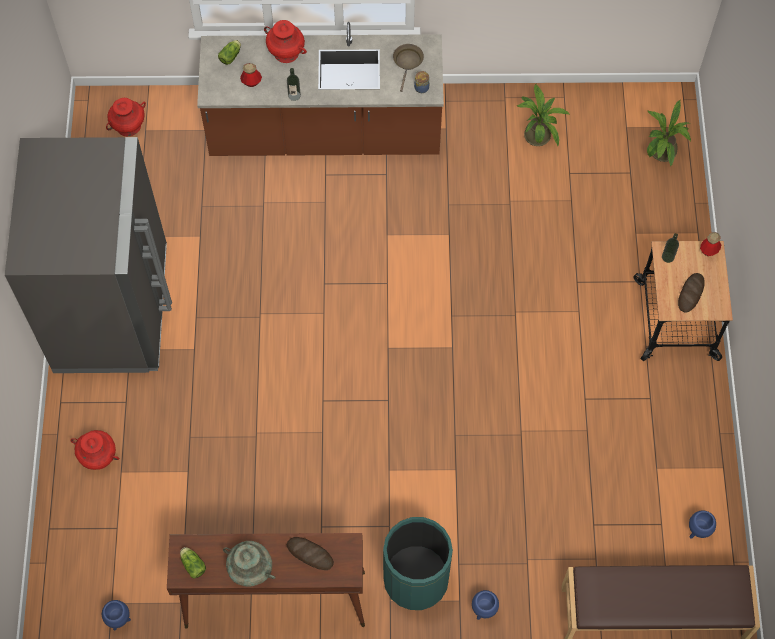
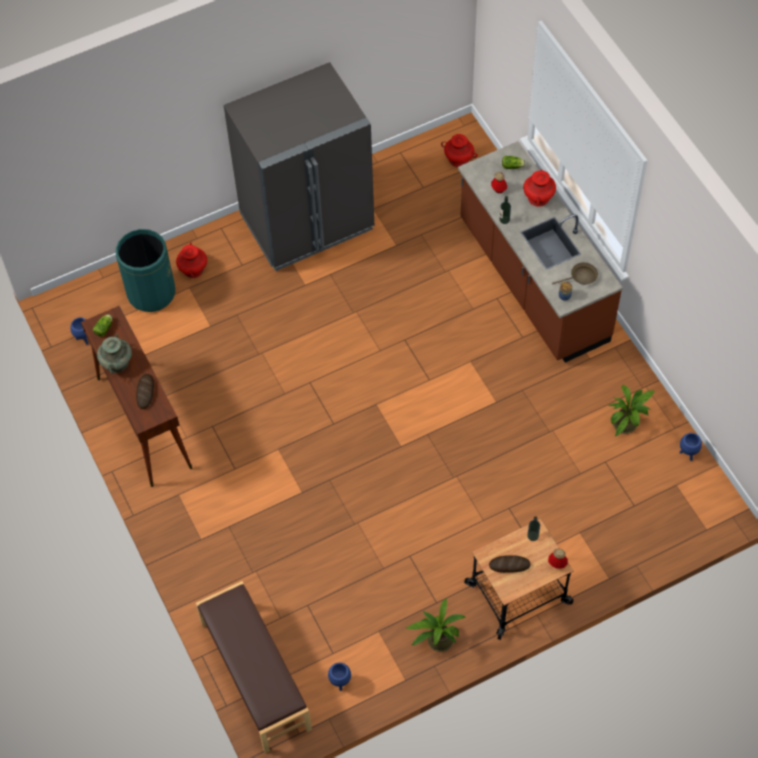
camera: 65 degrees right, 5 degrees down
(415, 579) = (203, 503): green trash can -> green trash can (151, 293)
(484, 610) = (201, 559): blue planter -> blue planter (688, 454)
(661, 154) = (667, 521): potted plant -> potted plant (437, 639)

